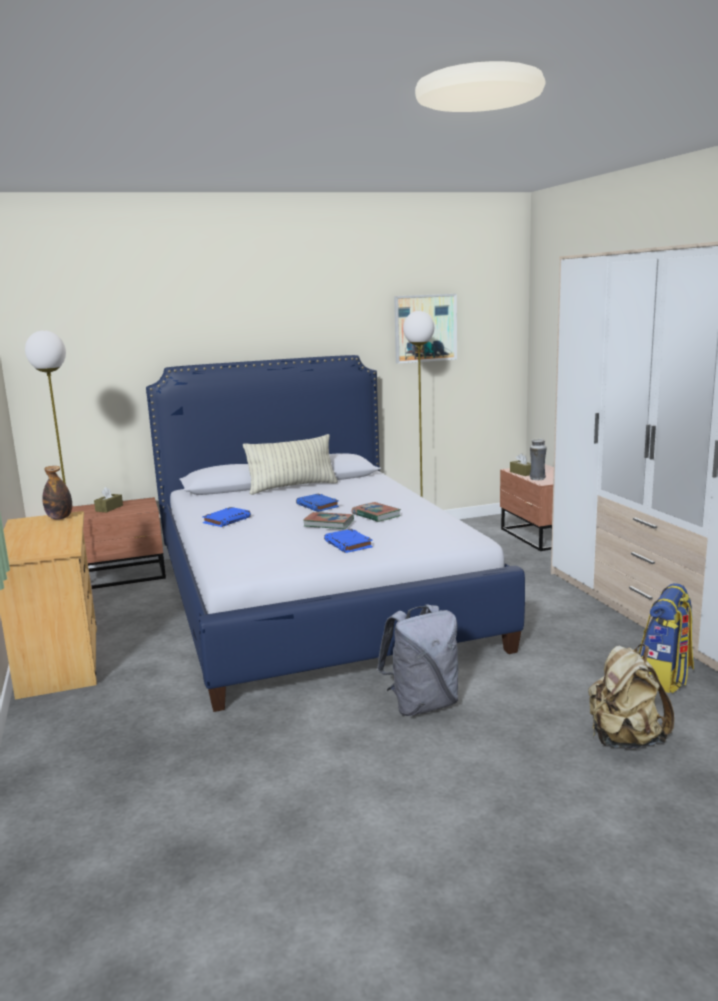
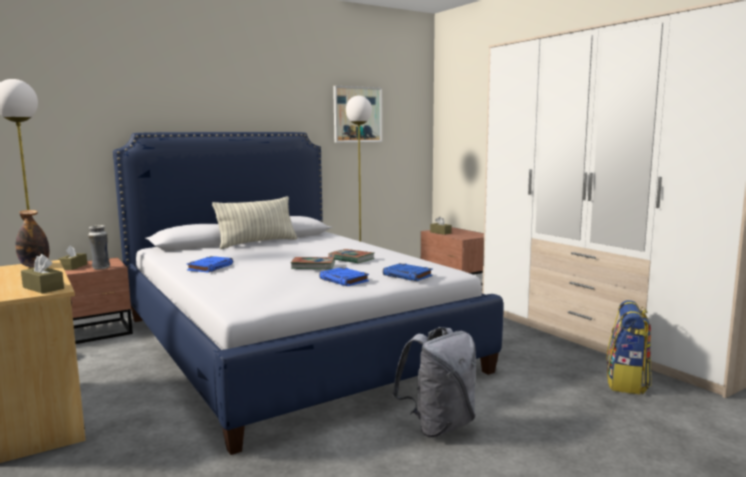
camera: 15 degrees left, 5 degrees down
(57, 546) = (43, 288): none -> brown tissue box
(318, 506) = (292, 254): blue book -> blue book (408, 276)
(537, 479) = (456, 236): vase -> vase (101, 268)
(624, 740) = (634, 438): beige backpack -> none

